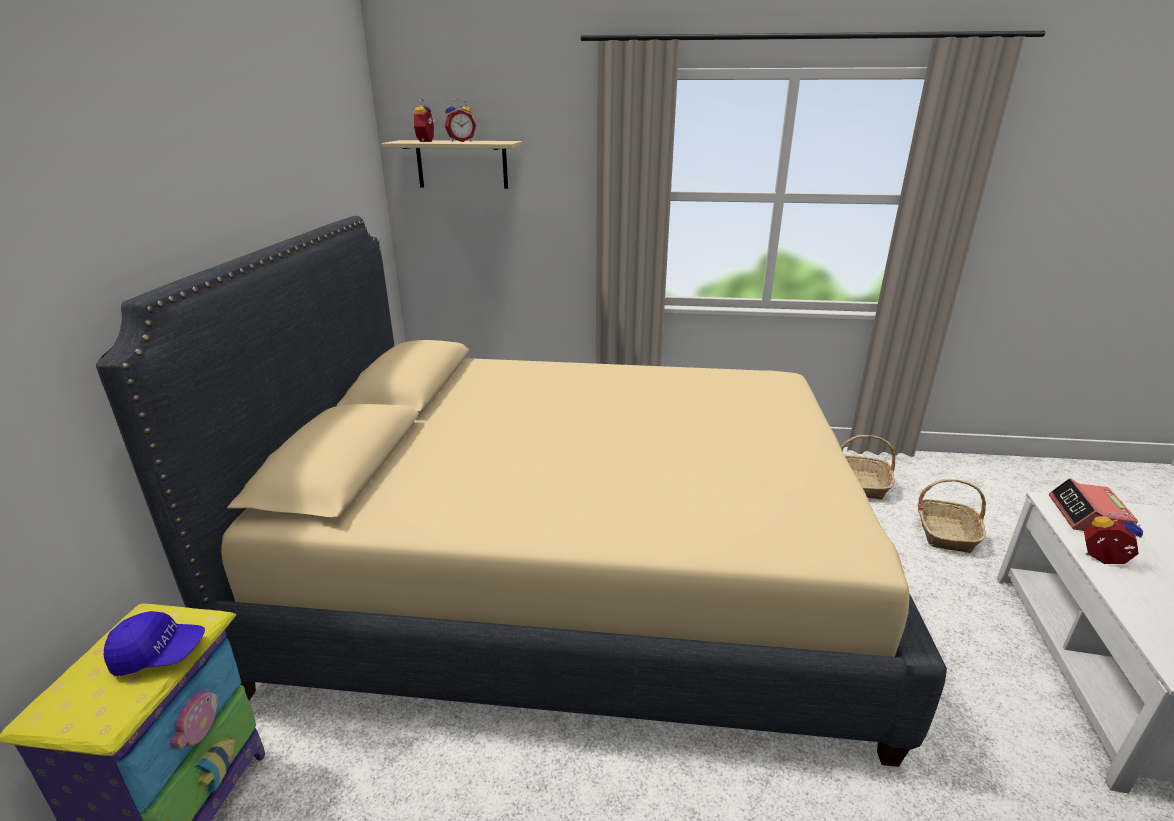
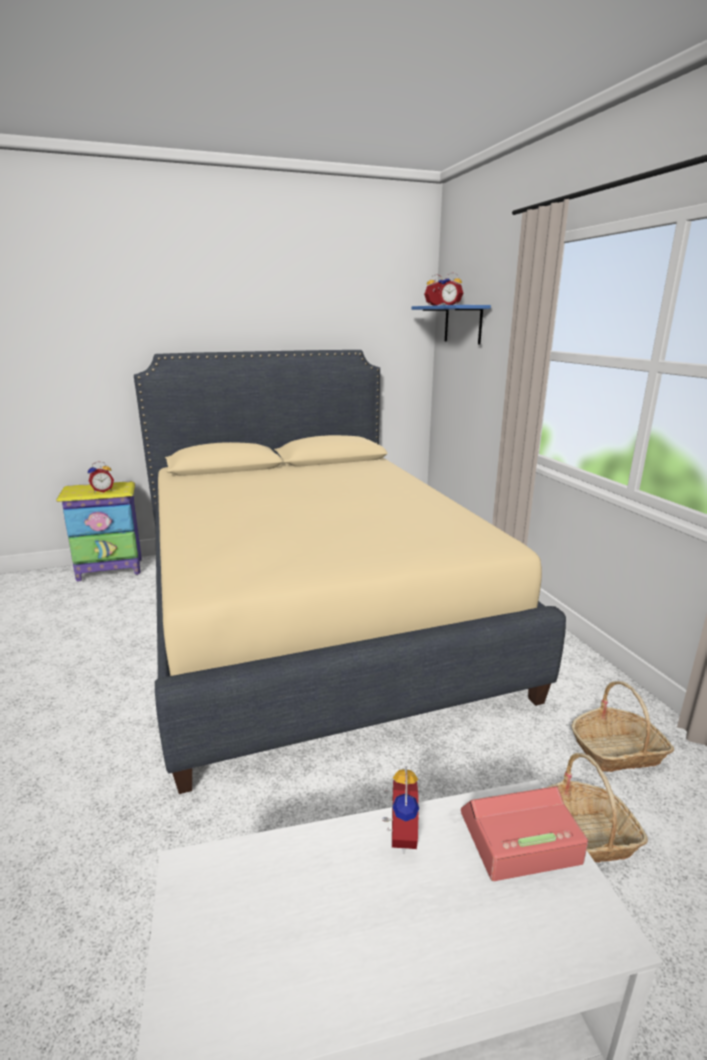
camera: 65 degrees right, 5 degrees down
(159, 654) = (102, 490): blue cap -> alarm clock
(462, 164) = (463, 324): beige shelf -> blue shelf

